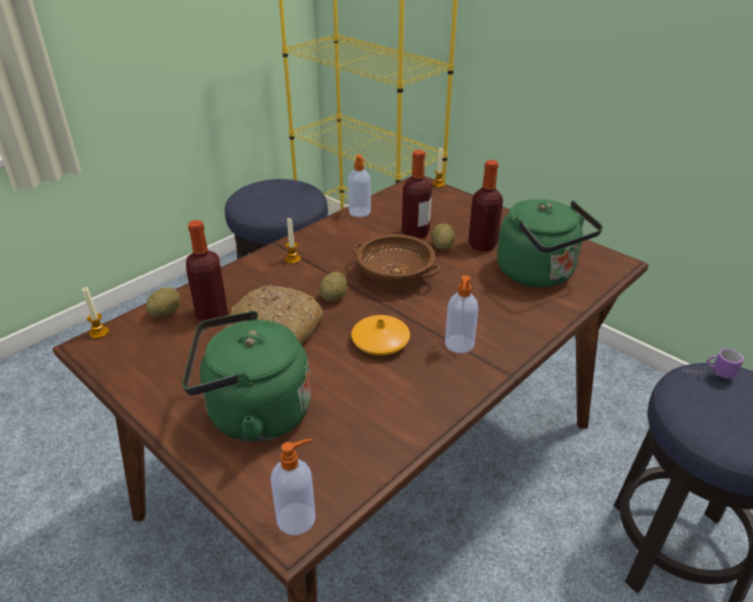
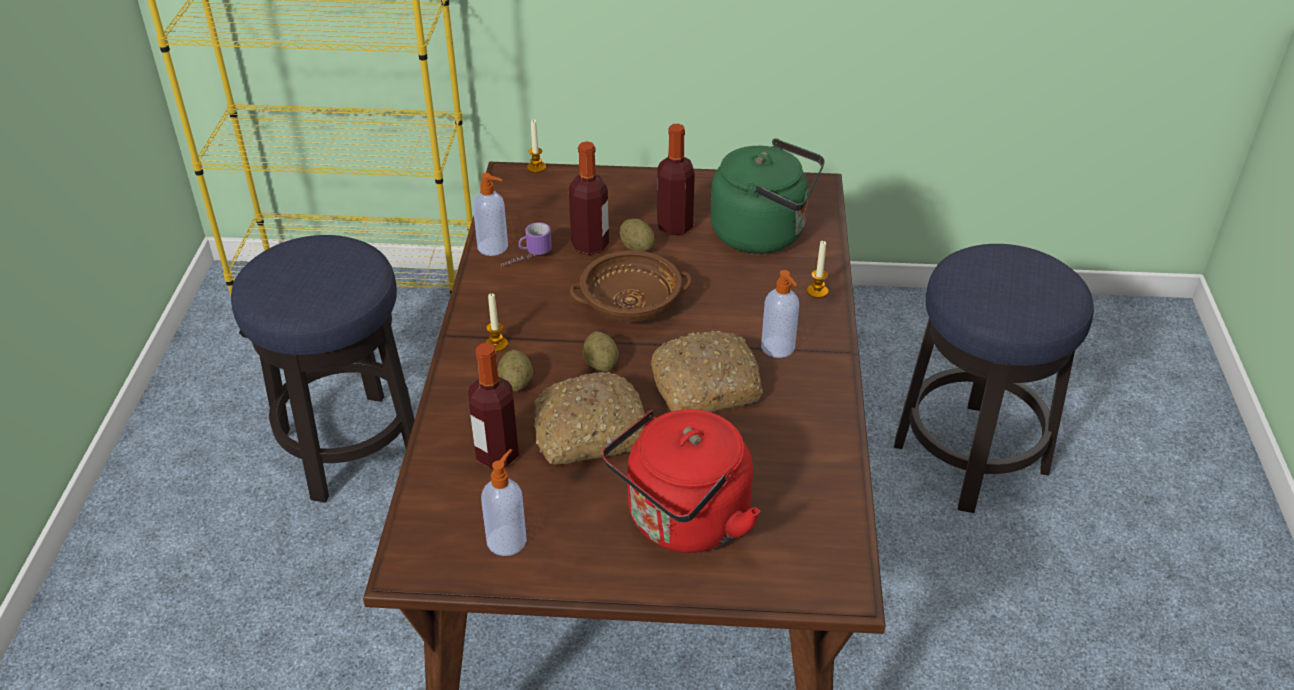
camera: 40 degrees left, 5 degrees up
(99, 332) = (397, 549): candle -> candle (817, 291)
(166, 313) = (442, 483): potato -> potato (516, 383)
(252, 414) = (683, 522): green kettle -> red kettle
(297, 518) = (836, 576): soap dispenser -> soap dispenser (507, 540)
(380, 342) = (707, 385): orange vase -> bread
(707, 374) = (966, 266): mug -> mug (526, 258)

